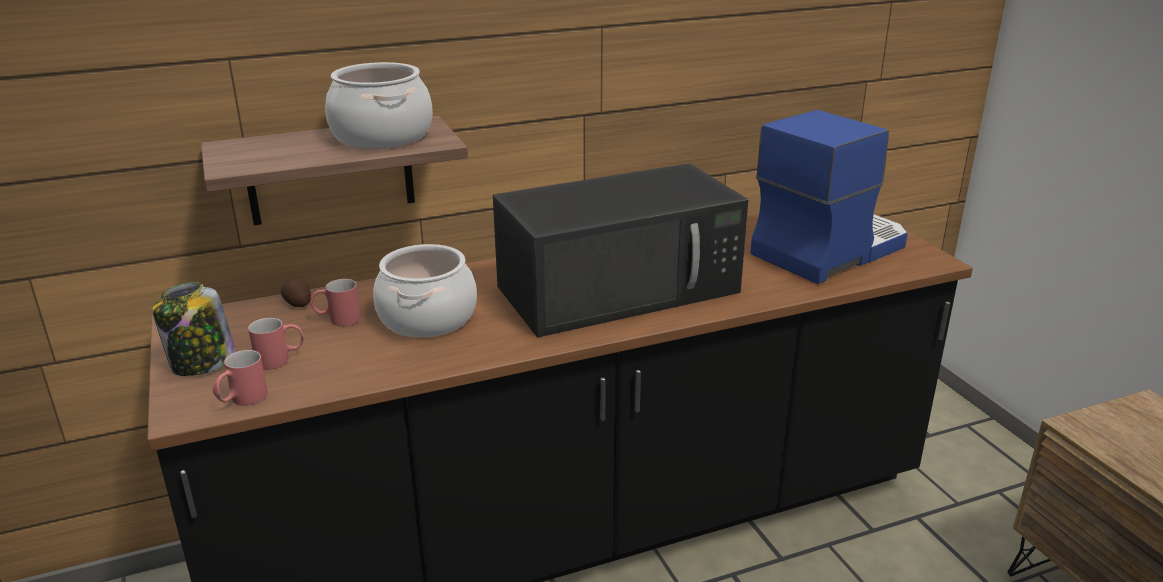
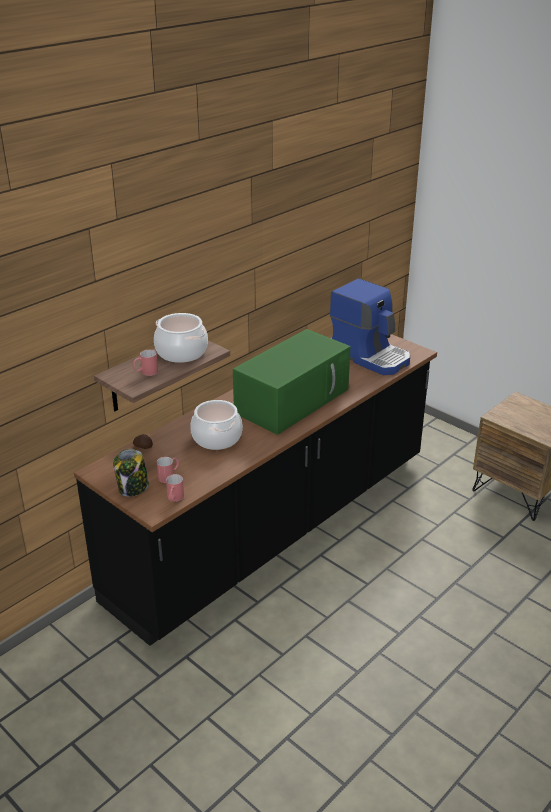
camera: 25 degrees left, 5 degrees up
(337, 319) = (173, 450): red mug -> red mug (145, 373)
(621, 288) = (293, 400): black microwave -> green microwave
(828, 249) = (370, 356): coffee machine -> coffee machine turned 105 degrees clockwise

